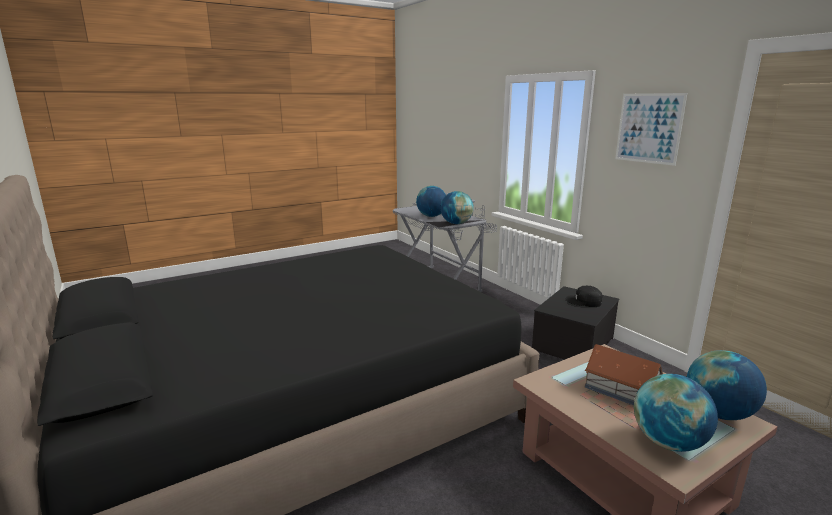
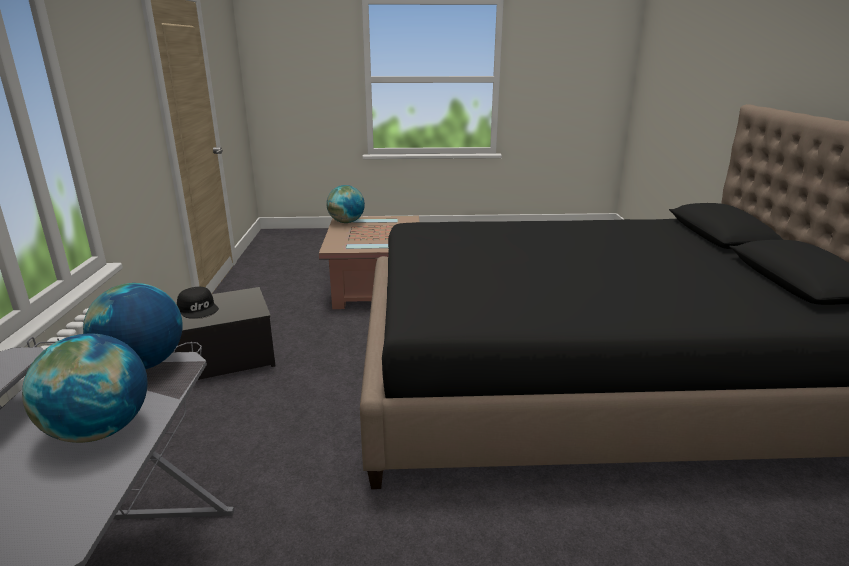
camera: 150 degrees left, 5 degrees up
(620, 389) = (370, 236): toy house -> none
(648, 128) = (115, 74): picture -> none
(668, 442) = (394, 222): globe -> none

